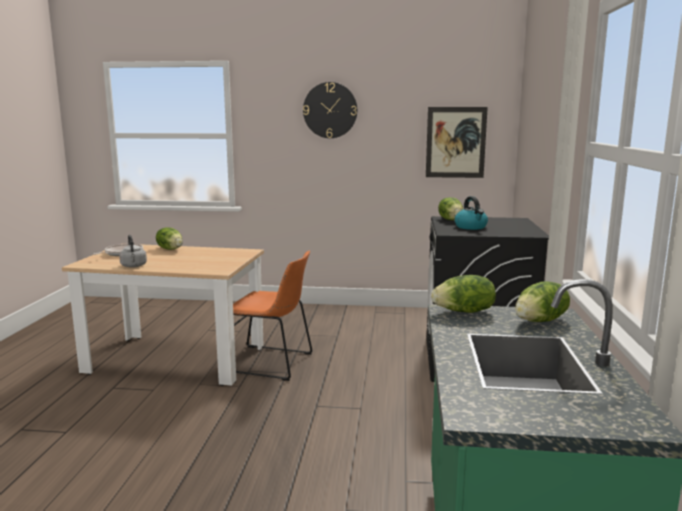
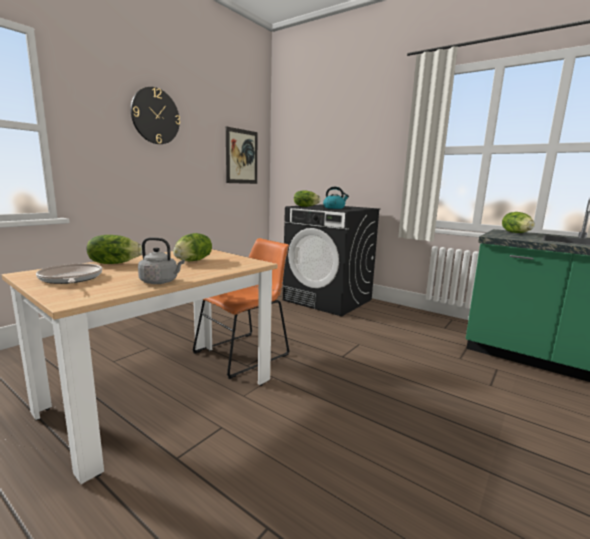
camera: 60 degrees left, 0 degrees up
(464, 312) = (498, 235): lettuce -> lettuce (193, 261)

